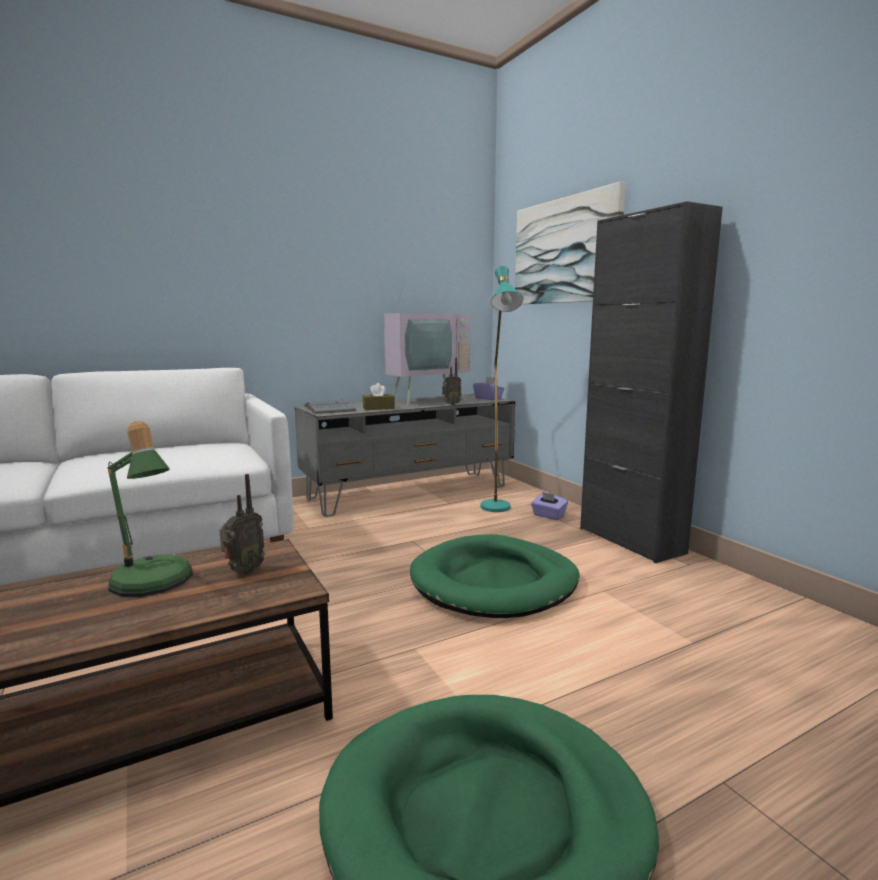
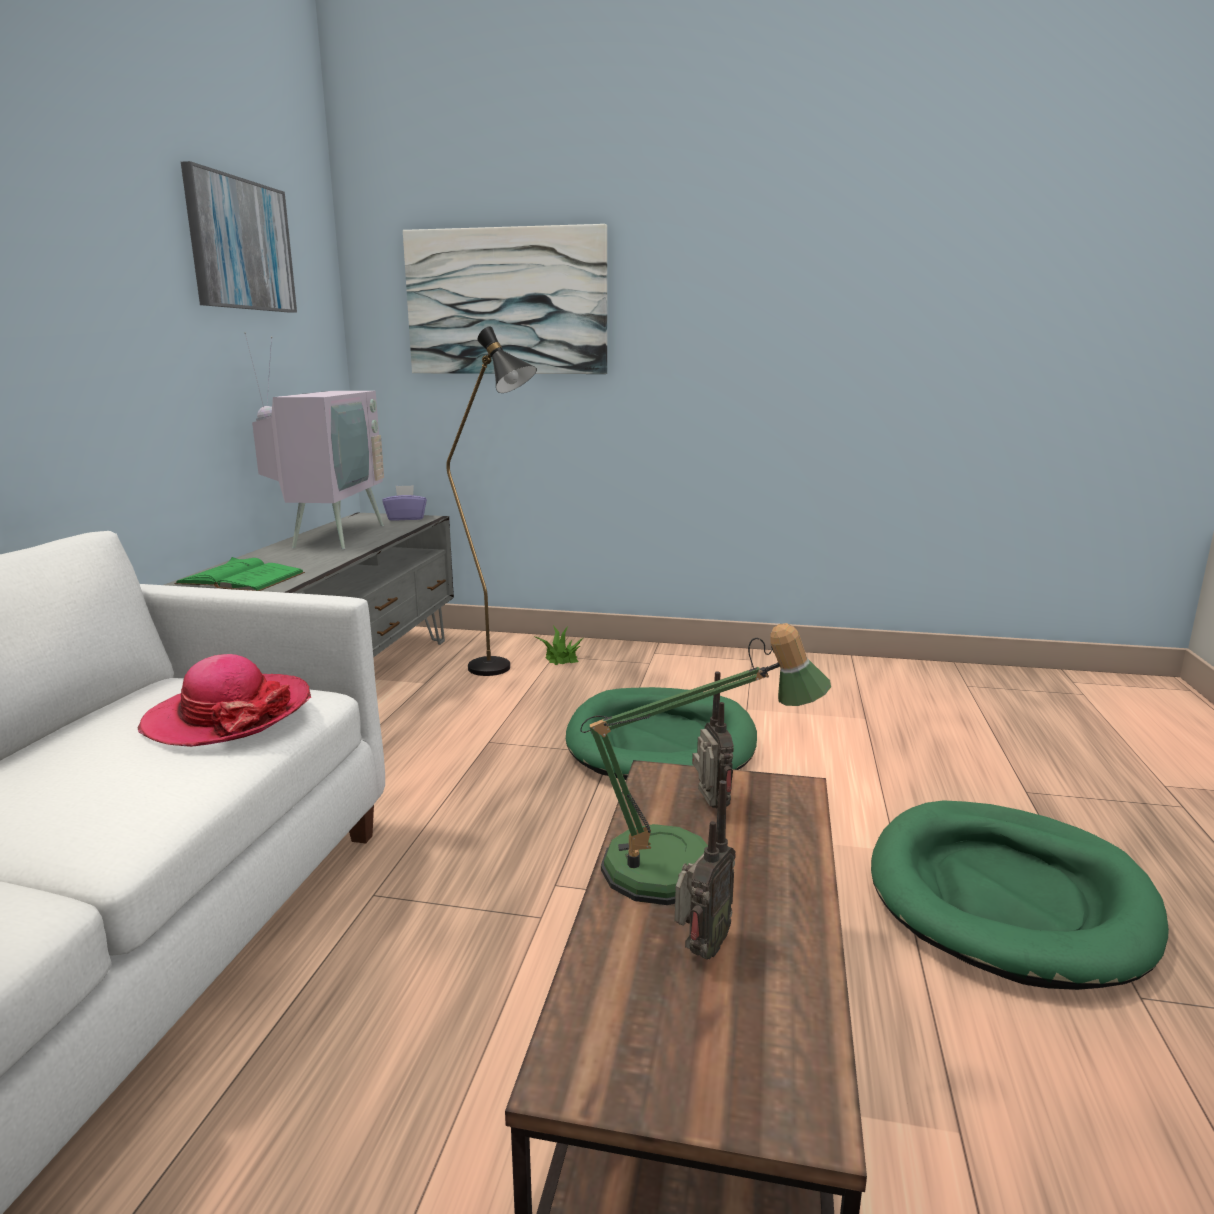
camera: 50 degrees left, 5 degrees up
(199, 456) = (229, 715): none -> hat
(329, 408) = (241, 578): grey book -> green book
(378, 408) = (319, 561): brown tissue box -> none
(399, 230) = (240, 245): none -> picture
(451, 404) = (394, 535): radio -> radio (700, 950)
(498, 511) = (501, 671): turquoise floor lamp -> black floor lamp
(548, 516) = (561, 658): purple tissue box -> potted plant
(631, 540) = (675, 655): black cabinet -> none

